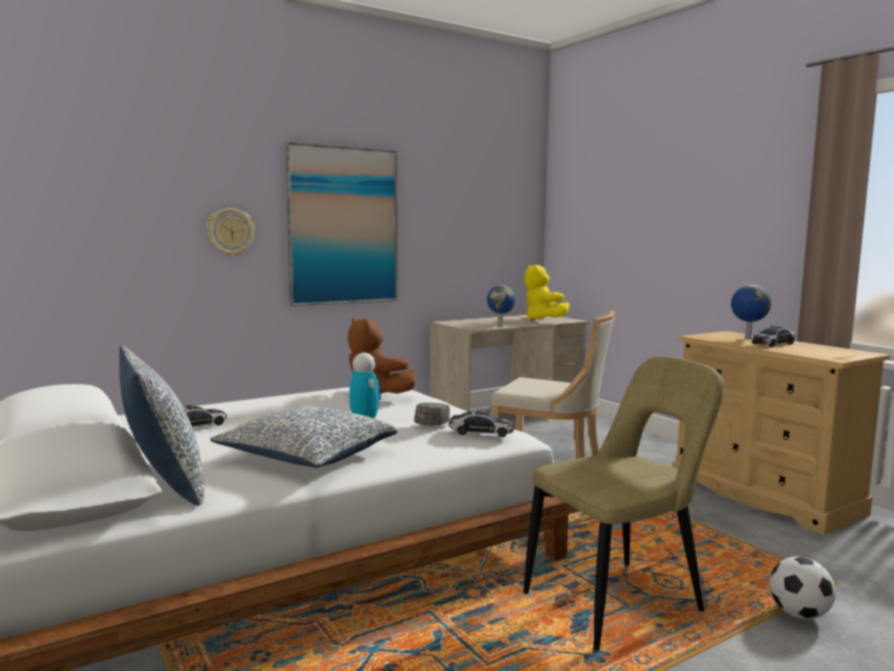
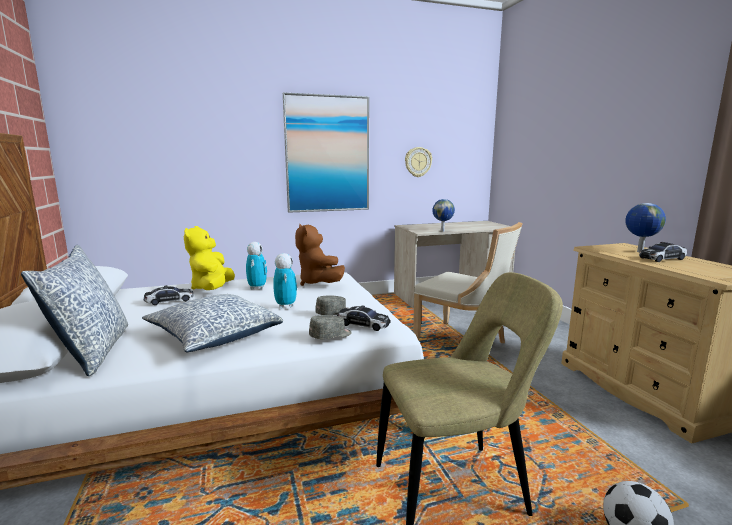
camera: 15 degrees right, 5 degrees up
(230, 232) = (243, 160): wall clock -> wall clock (418, 162)
(300, 405) = (257, 287): none -> toy robot
(453, 445) = (330, 335): none -> grey cap
(543, 320) = (482, 226): yellow plush toy -> yellow plush toy (212, 289)

